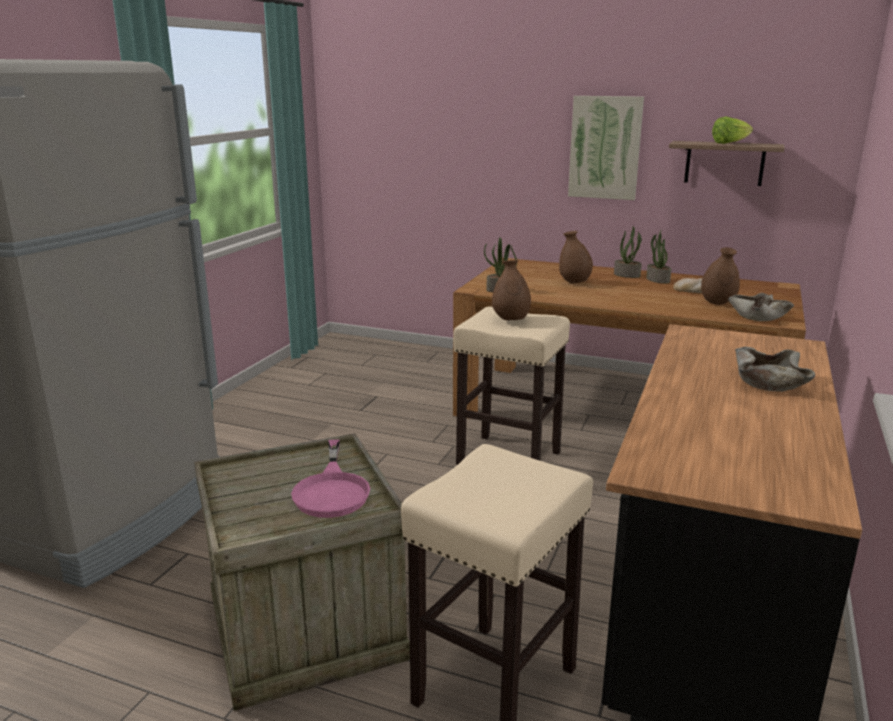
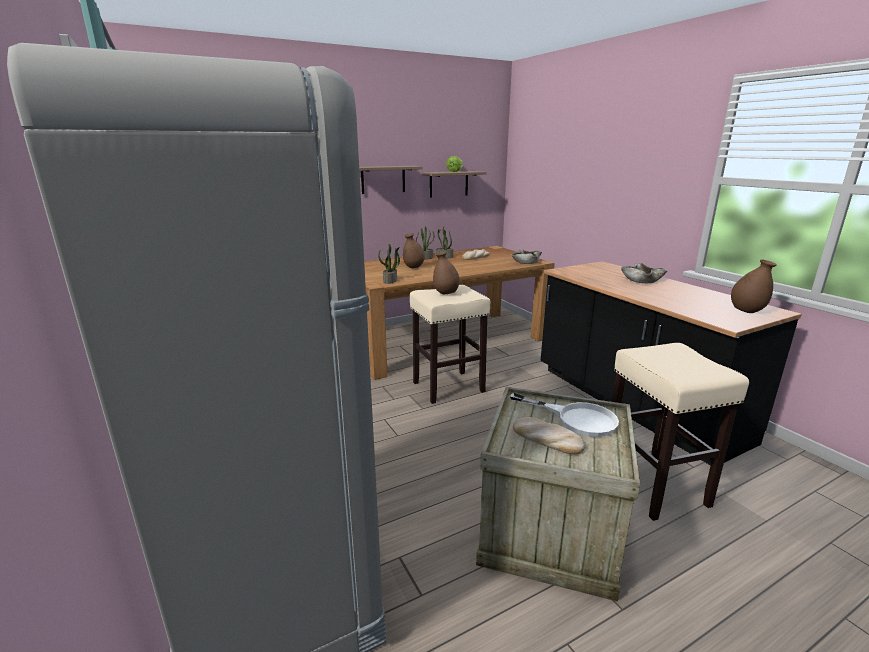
camera: 50 degrees left, 0 degrees up
(263, 486) = (546, 439): none -> bread
(332, 490) = (576, 418): pink frying pan -> white frying pan
(605, 147) = (383, 179): picture -> shelf
(717, 303) = (496, 260): brown vase -> brown vase (747, 311)

